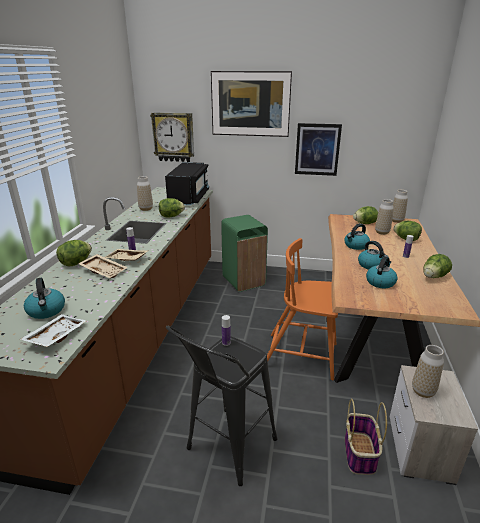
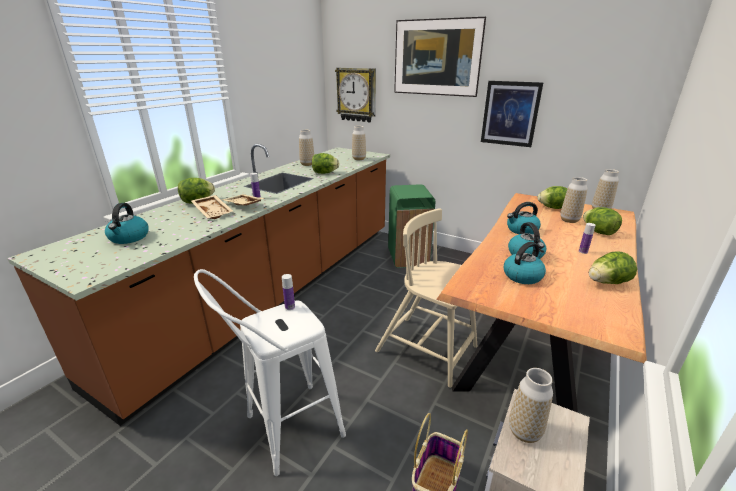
camera: 20 degrees right, 0 degrees up
(55, 336) = (111, 261): white tray -> none
(189, 198) = (359, 159): black microwave -> vase
(226, 450) = (284, 431): black stool -> white stool
(302, 355) = (428, 350): orange chair -> beige chair

